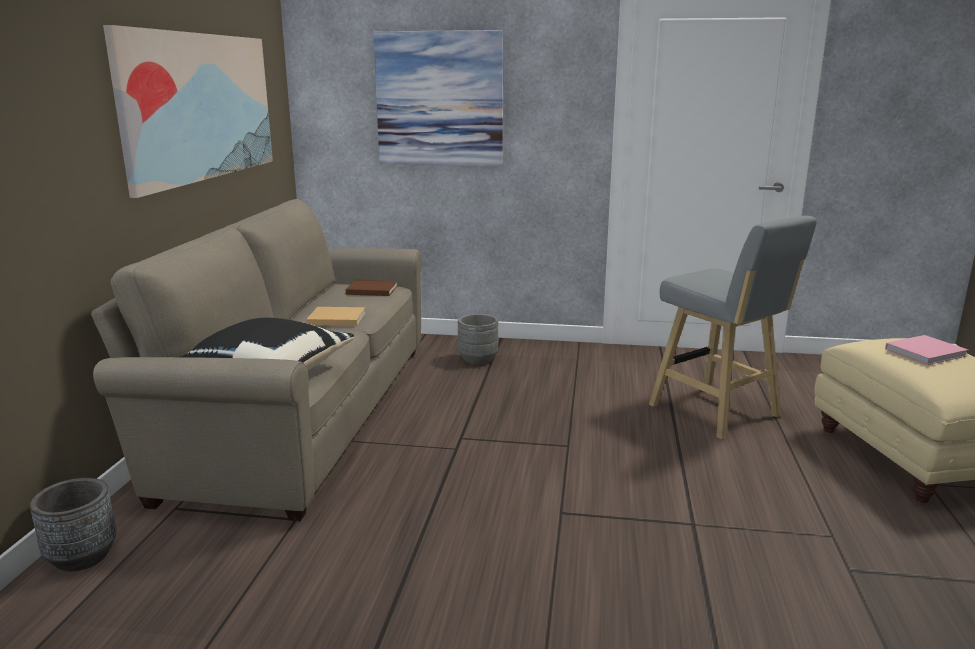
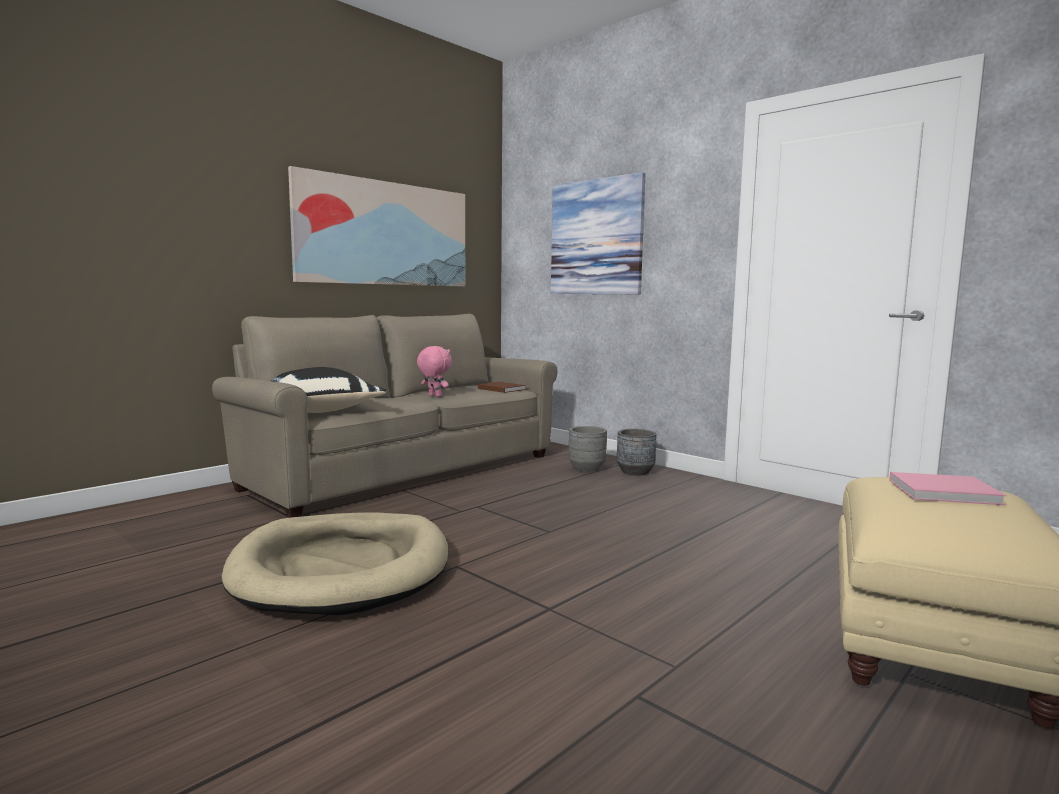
camera: 35 degrees right, 10 degrees down
(82, 556) = (169, 501): grey planter -> grey planter (635, 471)
(335, 318) = (434, 396): beige book -> pink plush toy
(471, 558) = (342, 569): none -> beige dog bed
(718, 413) = (744, 548): grey stool -> none

